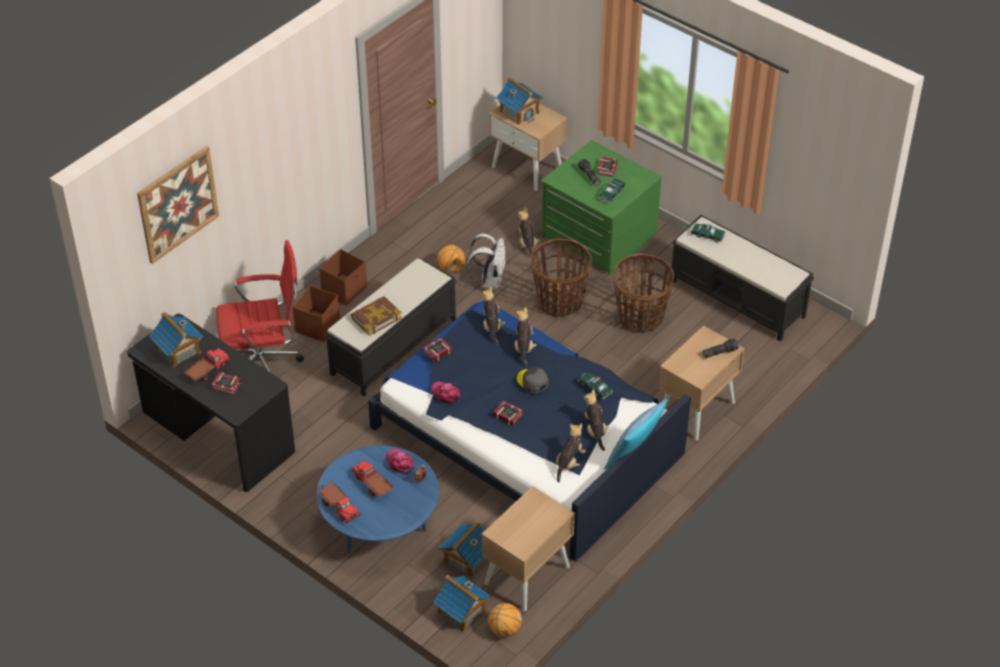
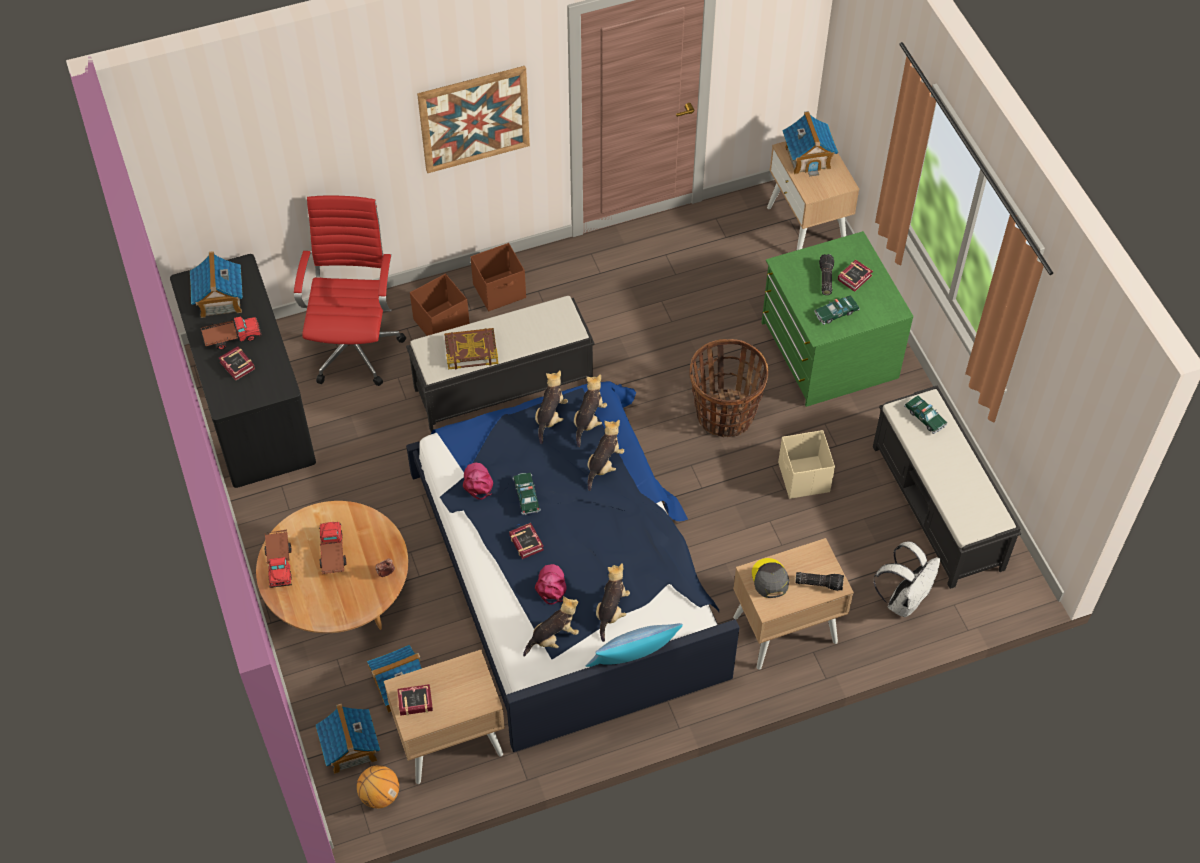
camera: 30 degrees right, 10 degrees up
(178, 204) = (257, 135): picture -> picture (474, 119)
(265, 366) = (355, 346): red office chair -> red office chair turned 105 degrees counterclockwise
(380, 525) = (339, 597): blue coffee table -> brown coffee table
(400, 462) = (379, 541): pink cap -> pink cap (551, 586)
(436, 351) = (504, 424): book -> book (413, 701)
(451, 269) = (632, 317): basketball -> none
(489, 281) = (664, 352): white backpack -> white backpack (904, 599)
(527, 244) = (739, 323): plush toy -> plush toy (550, 417)
(532, 381) = (582, 513): grey cap -> grey cap (769, 579)
(595, 388) = (647, 556): toy car -> toy car (526, 496)
(640, 317) = (803, 478): basket -> beige storage box

